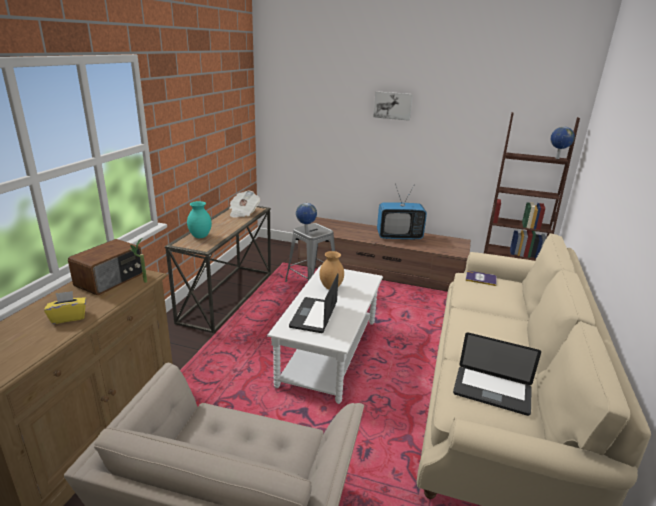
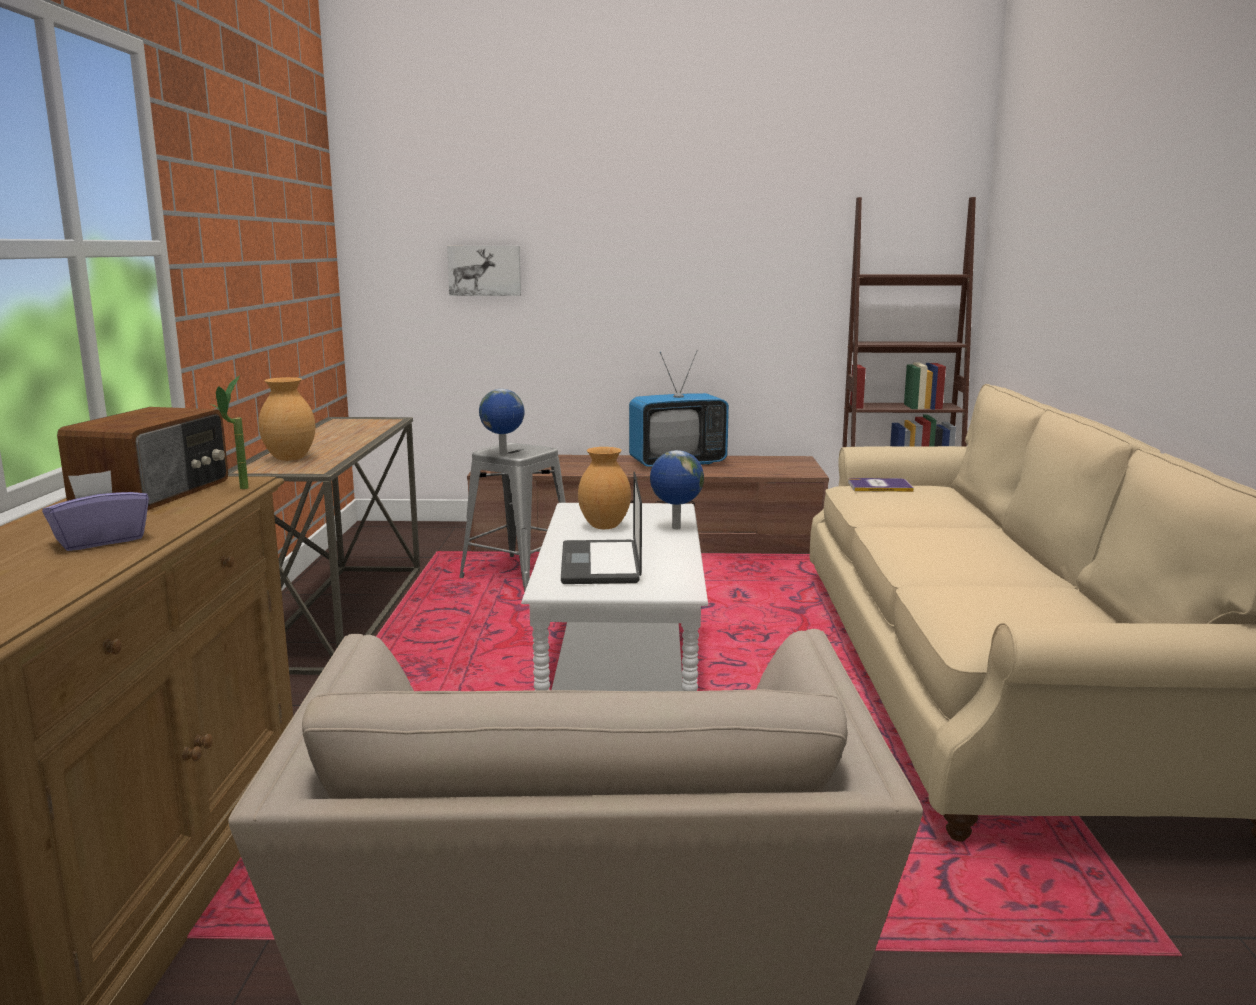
camera: 15 degrees left, 10 degrees down
(69, 317) = (100, 540): yellow tissue box -> purple tissue box
(200, 237) = (290, 459): turquoise vase -> brown vase
(243, 212) = (358, 426): newspaper -> none
(393, 105) = (632, 204): picture -> picture (484, 270)
(492, 391) = (1019, 606): laptop -> none
(557, 158) = (948, 274): globe -> globe (675, 528)

